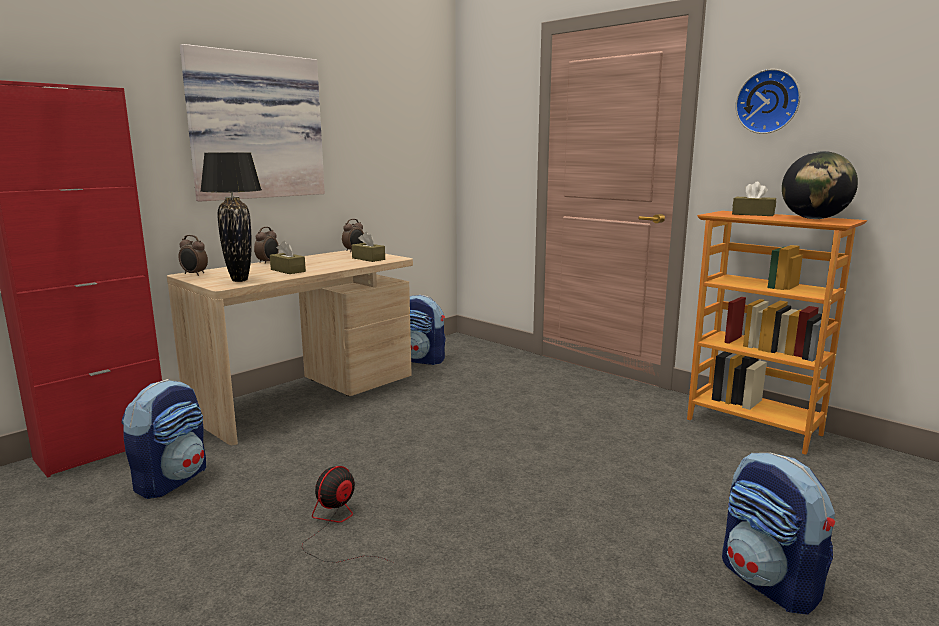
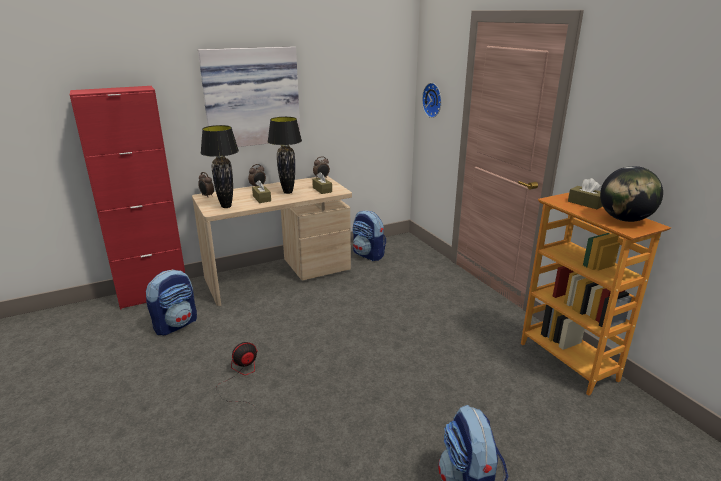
camera: 20 degrees right, 10 degrees up
(321, 263) = (288, 192): none -> black table lamp
(768, 102) = (616, 110): wall clock -> wall clock (433, 100)

